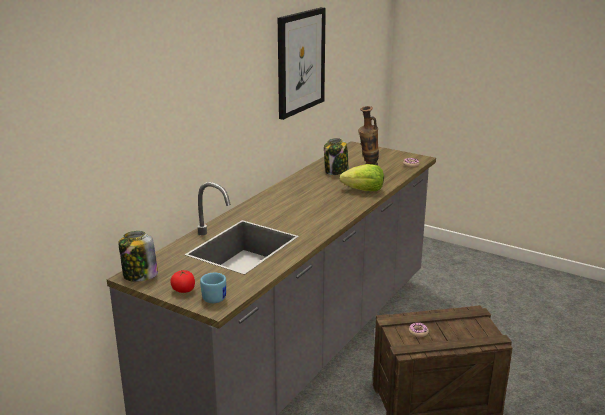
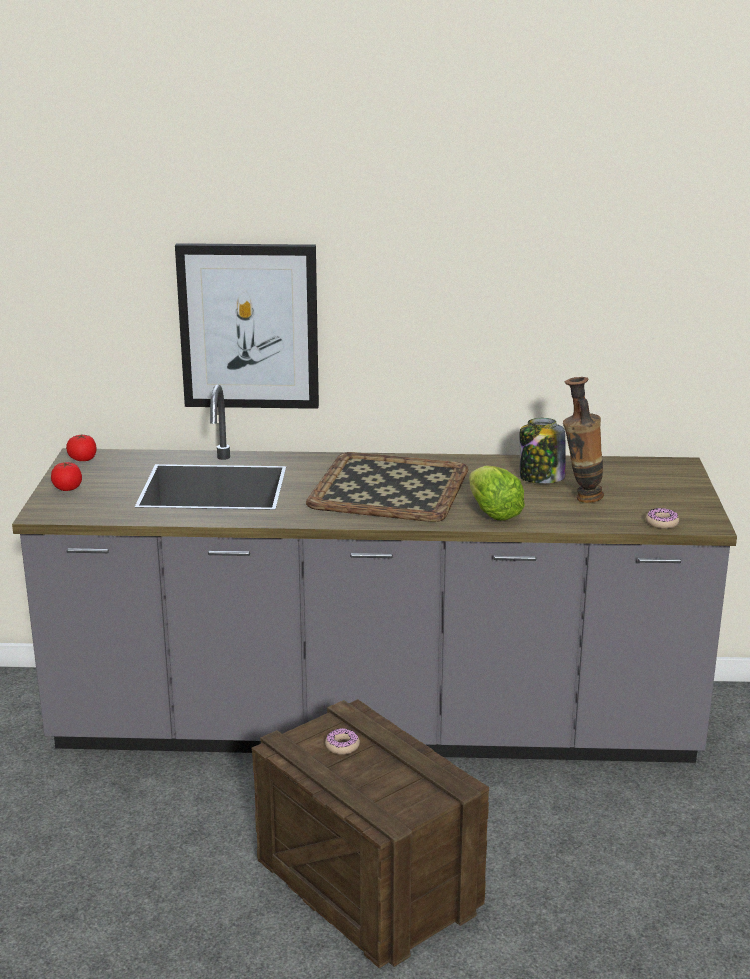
camera: 60 degrees right, 0 degrees up
(139, 276) = (83, 459): jar -> tomato
(215, 296) = (65, 507): blue mug -> none
(300, 62) = (536, 270): picture -> picture (249, 326)
(306, 203) = (391, 487): none -> tray

